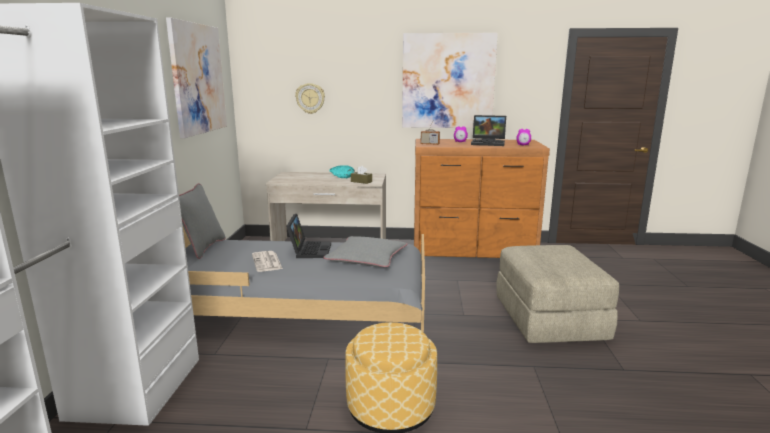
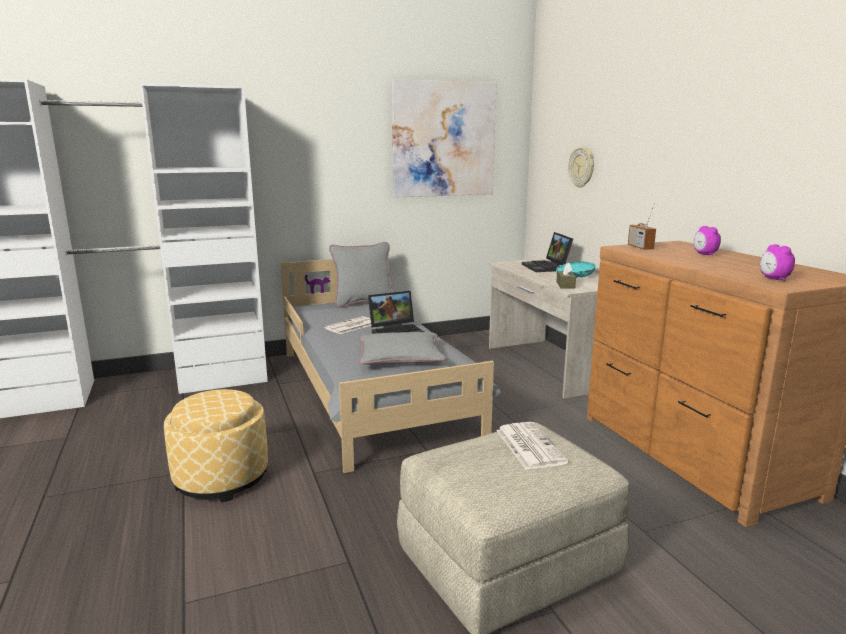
camera: 65 degrees right, 0 degrees up
(448, 81) = (737, 145): picture -> none
(489, 143) = (736, 264): laptop -> laptop (547, 267)
(541, 252) = (529, 446): none -> newspaper

